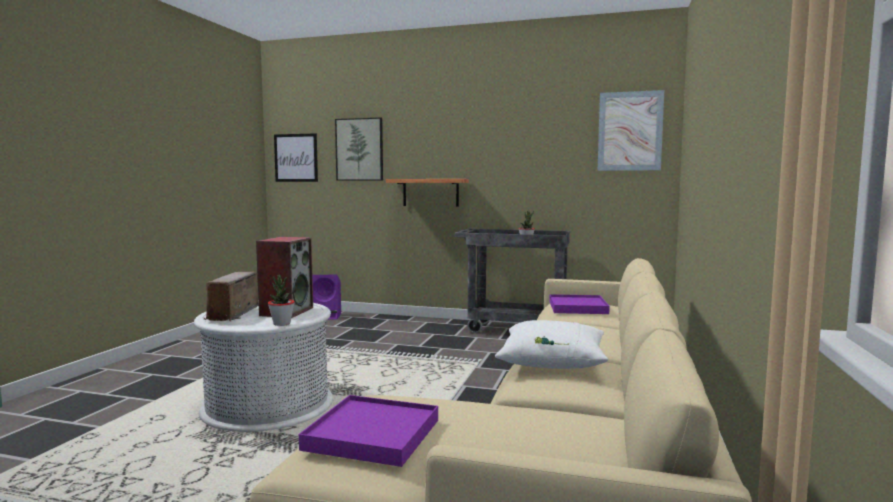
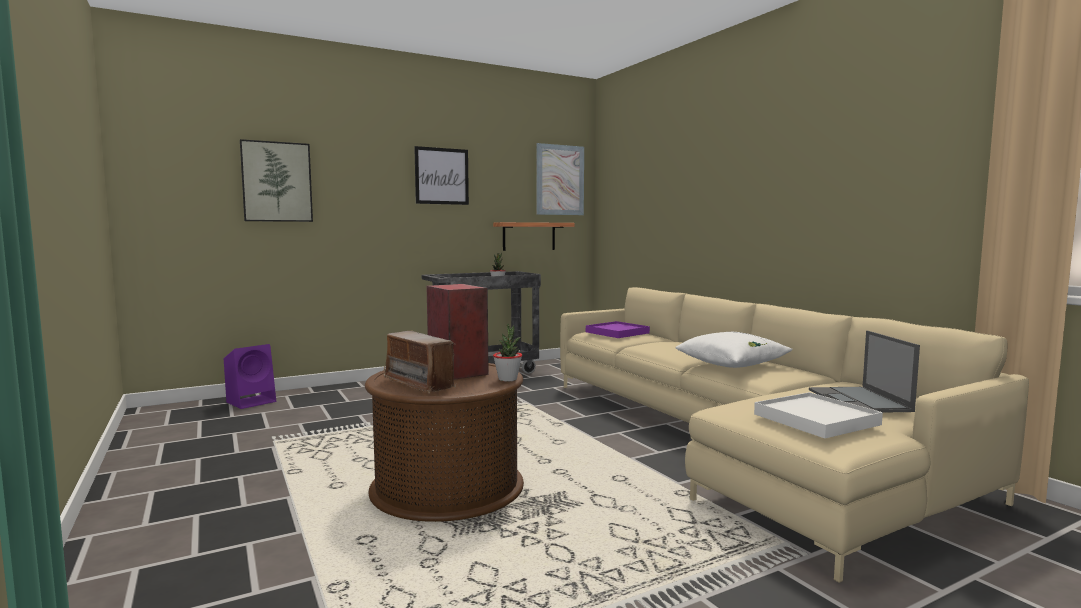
camera: 45 degrees left, 0 degrees up
(268, 405) = (447, 487): white coffee table -> brown coffee table
(296, 158) = (169, 188): picture -> picture (441, 176)
(373, 434) = (816, 419): purple tray -> white tray
(430, 192) = (374, 236): shelf -> shelf (529, 236)
(502, 439) = (859, 400): none -> laptop

